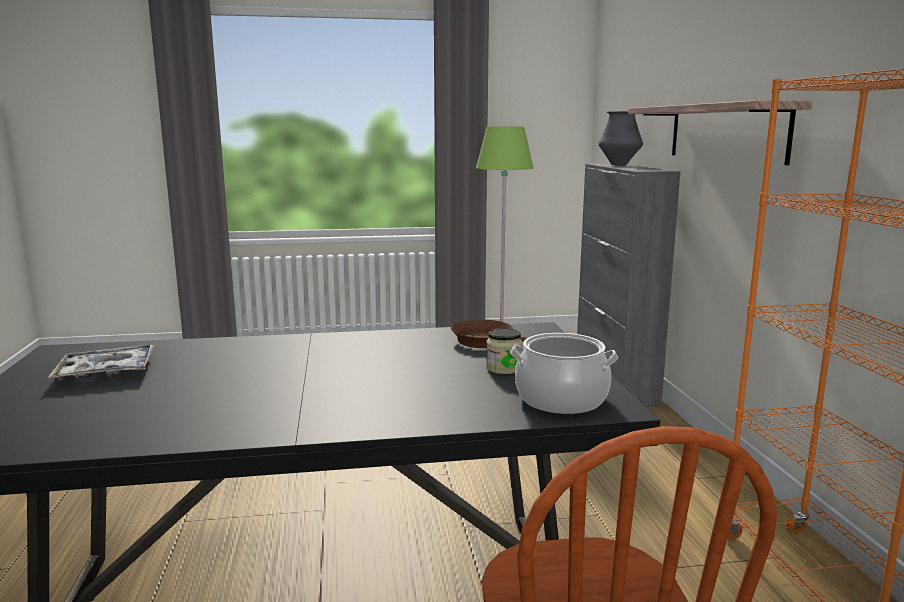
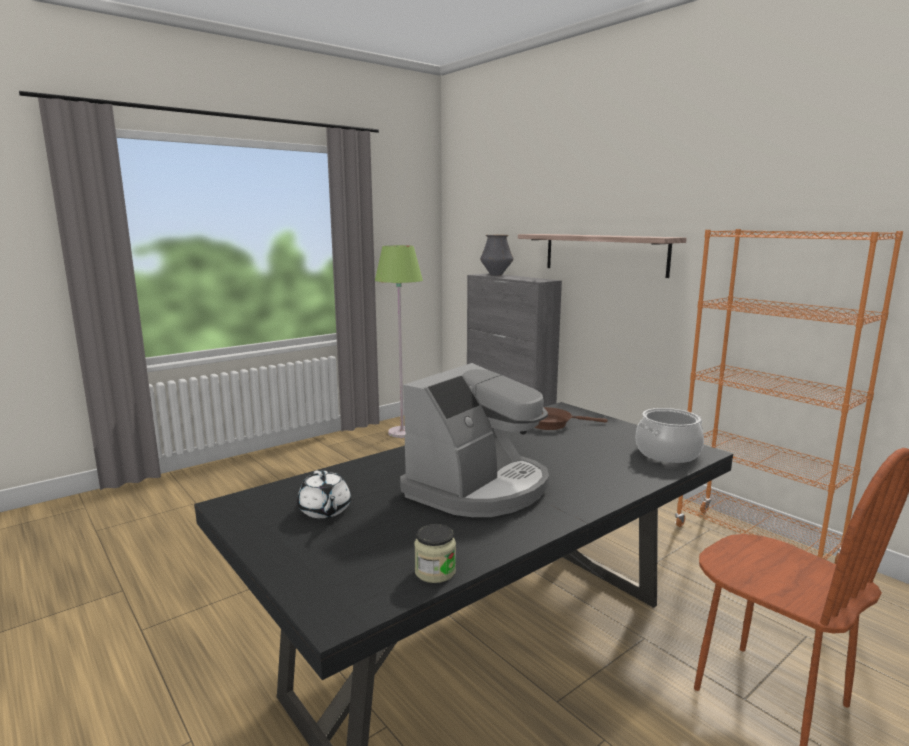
camera: 30 degrees left, 0 degrees up
(106, 372) = (325, 510): tray -> white teapot
(268, 384) = (478, 488): none -> coffee machine
(503, 368) = (598, 440): jar -> jar (435, 572)

